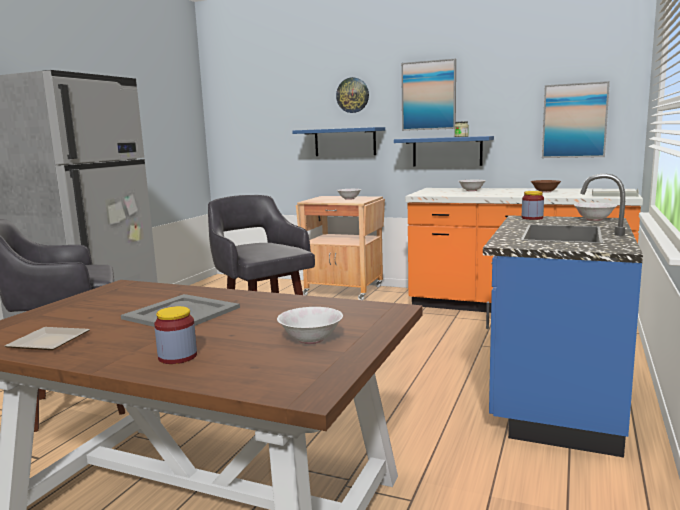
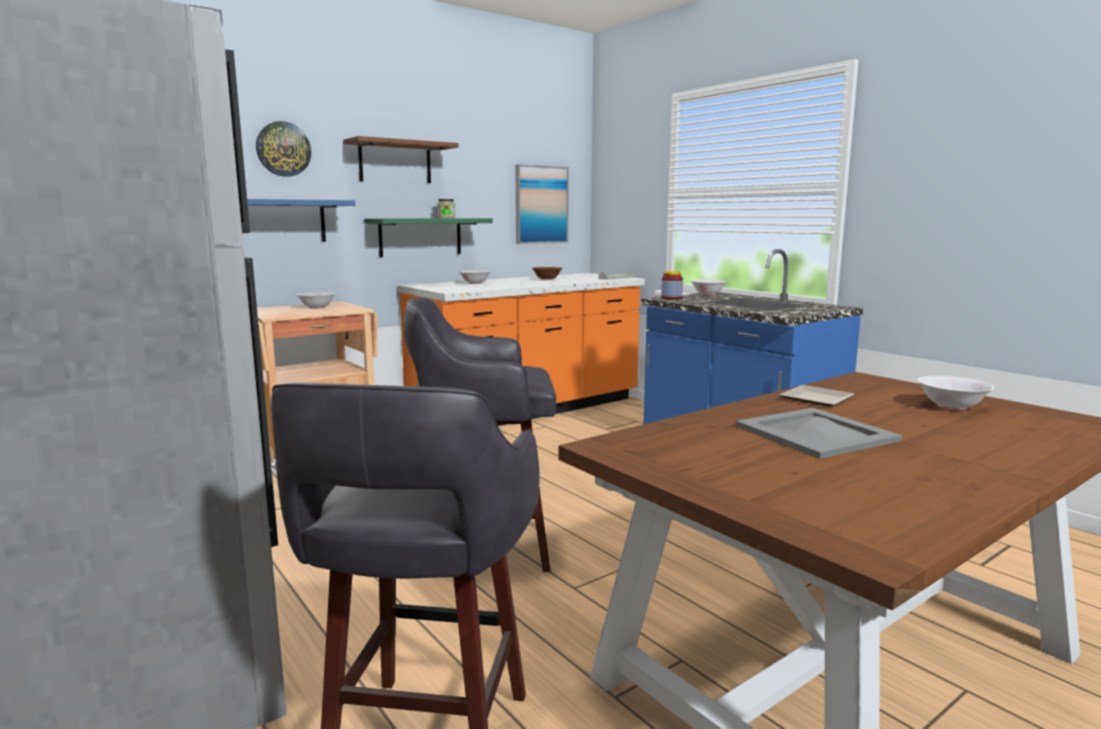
camera: 60 degrees left, 0 degrees up
(46, 343) = (919, 499): plate -> plate (817, 400)
(177, 357) = (998, 448): jar -> none
(428, 95) = (395, 162): picture -> brown shelf
(447, 151) = (420, 236): blue shelf -> green shelf

